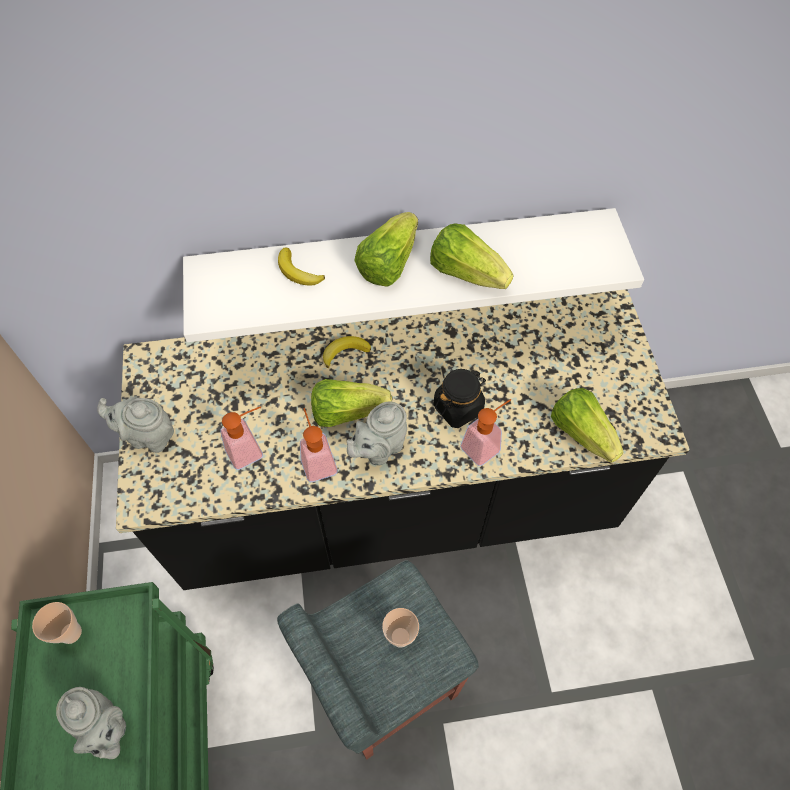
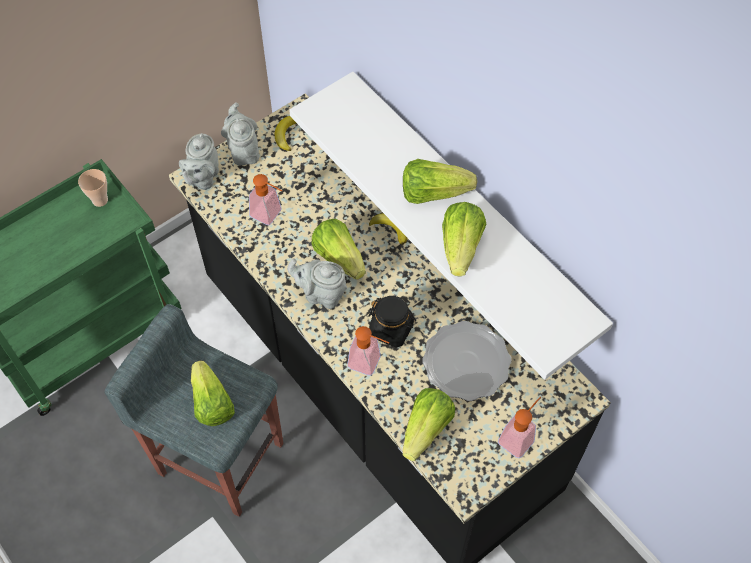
camera: 60 degrees right, 0 degrees up
(105, 728) = (53, 255): grey teapot -> grey teapot (202, 178)
(298, 272) = (386, 143): banana -> banana (286, 134)
(317, 460) = (287, 260): soap dispenser -> soap dispenser (519, 437)
(400, 637) = (211, 403): cup -> lettuce
(529, 366) = (465, 363): none -> plate

